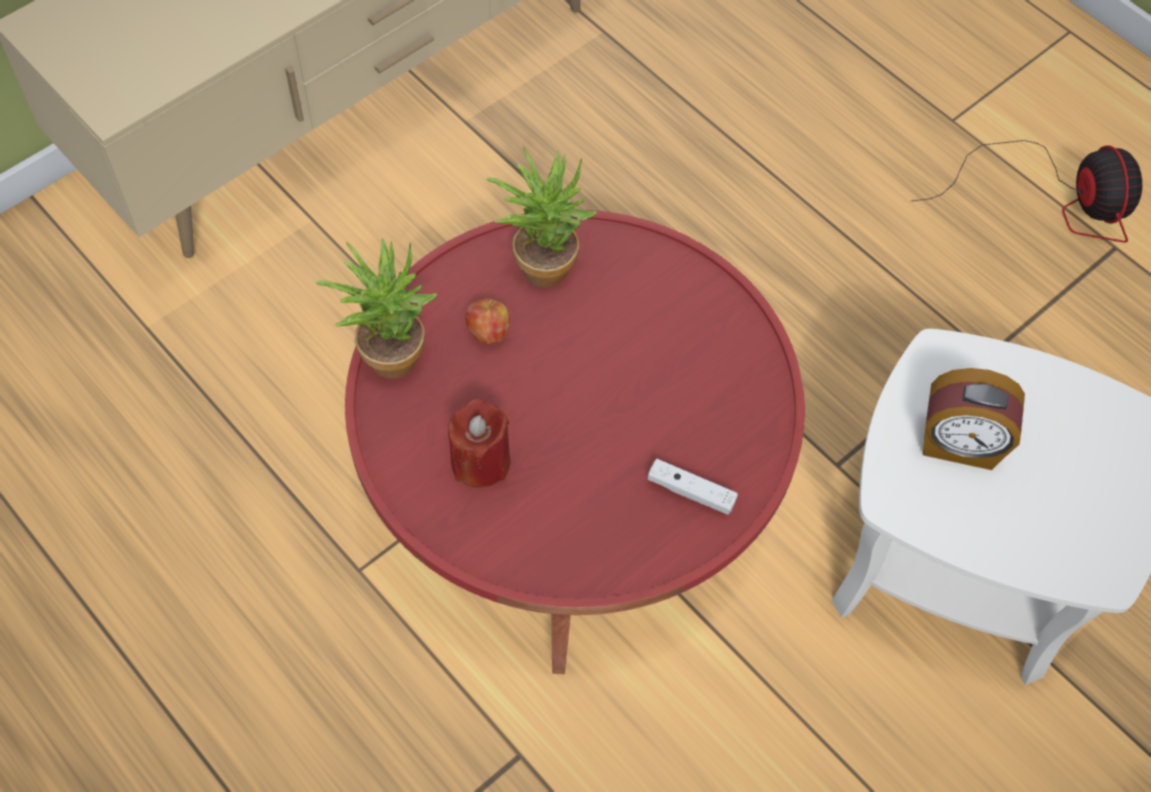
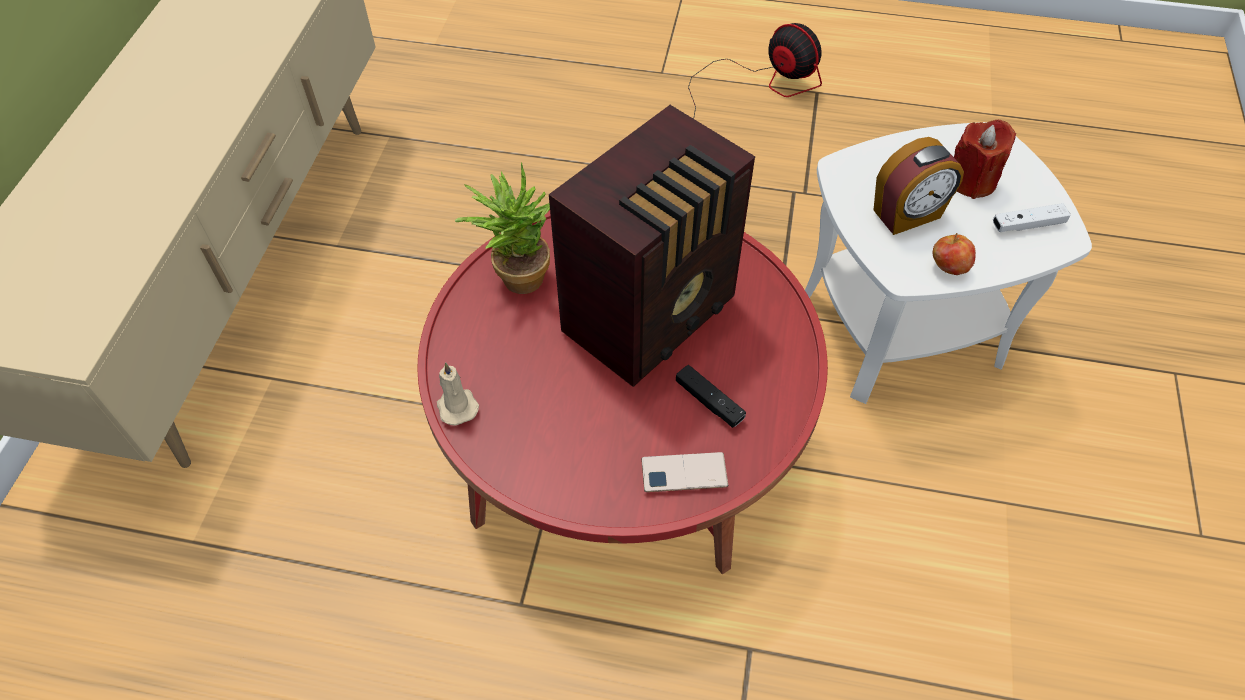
camera: 35 degrees left, 5 degrees down
(388, 351) = (456, 405): potted plant -> beige candle
(480, 461) = (597, 439): red candle -> red candle (971, 181)
(488, 333) = (521, 346): apple -> apple (948, 267)
(526, 543) = (684, 472): none -> phone
(608, 497) = (709, 401): none -> black game controller
(633, 381) = (654, 314): none -> radio
(691, 492) = (761, 360): white game controller -> white game controller (1027, 225)

